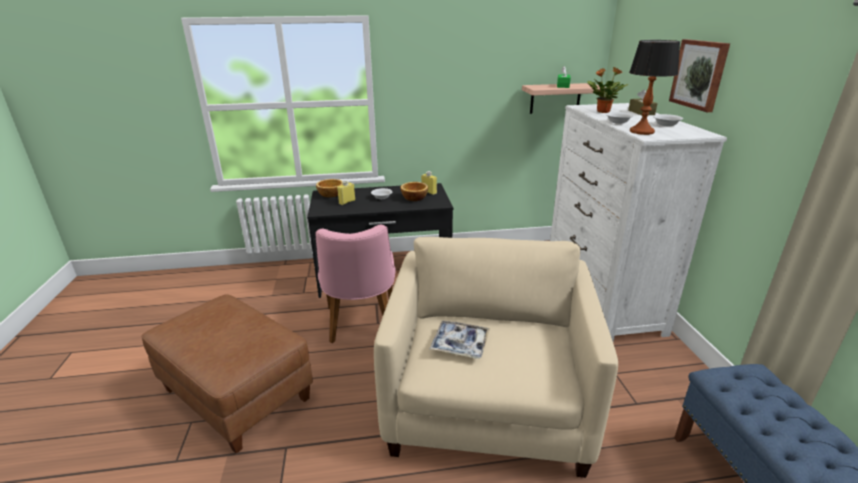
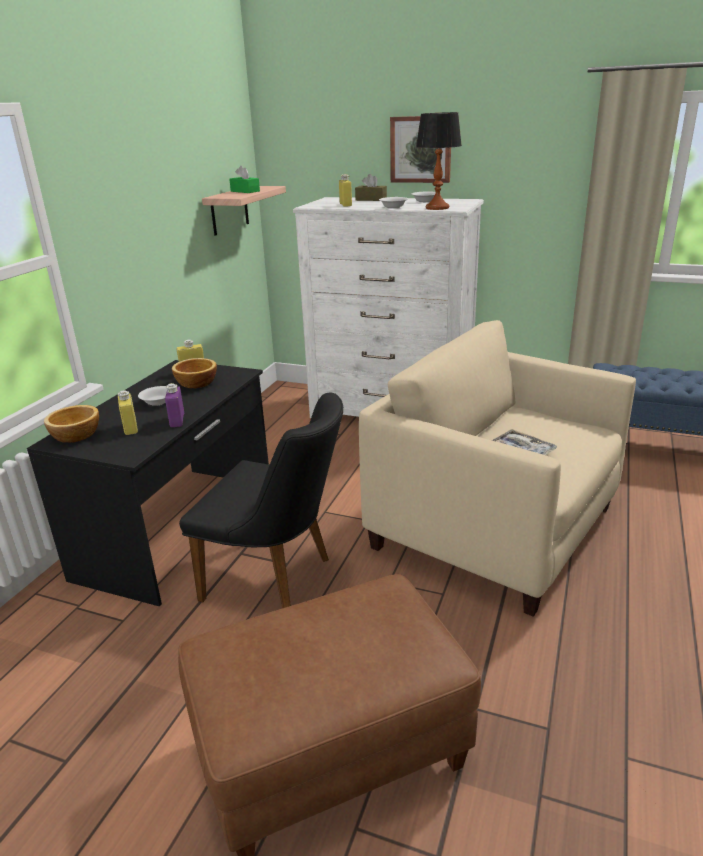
camera: 60 degrees left, 0 degrees up
(361, 326) = (278, 580): pink chair -> black chair
(363, 208) = (177, 420): none -> purple bottle
(602, 111) = (345, 205): potted plant -> yellow bottle

